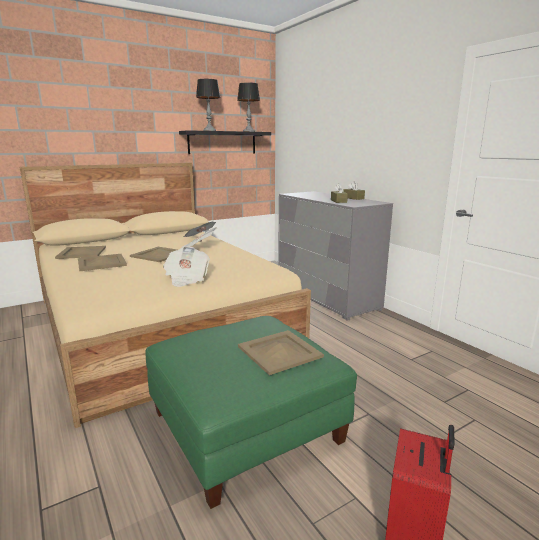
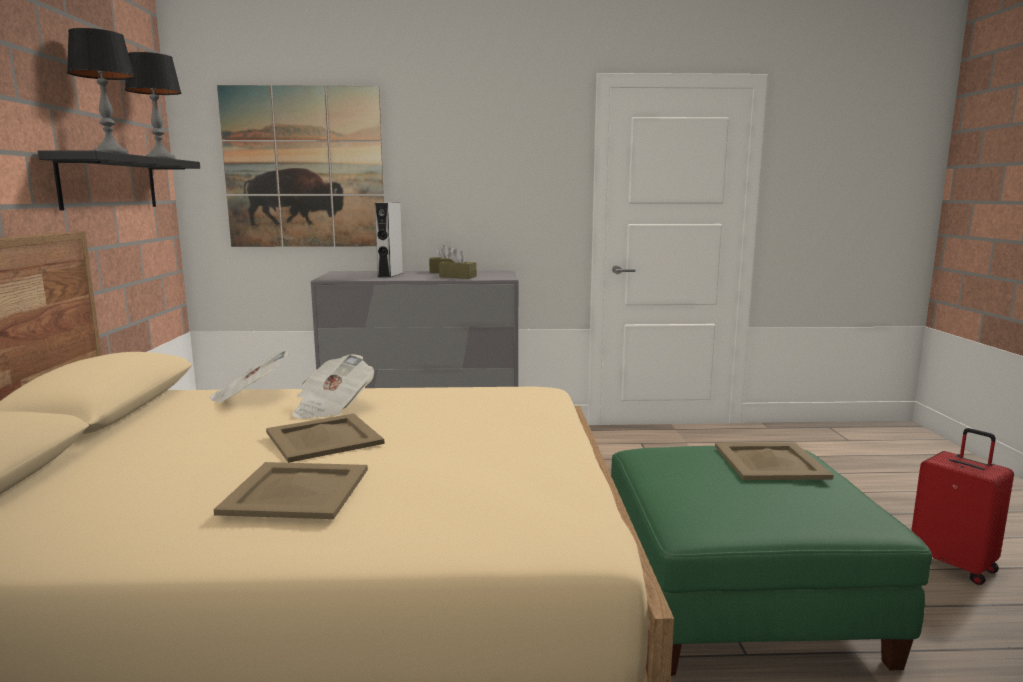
camera: 60 degrees left, 5 degrees down
(82, 252) = (117, 510): beige tray -> none
(186, 278) = (520, 440): newspaper -> none
(312, 133) = (304, 168): none -> picture
(319, 196) = (390, 275): none -> grey speaker

